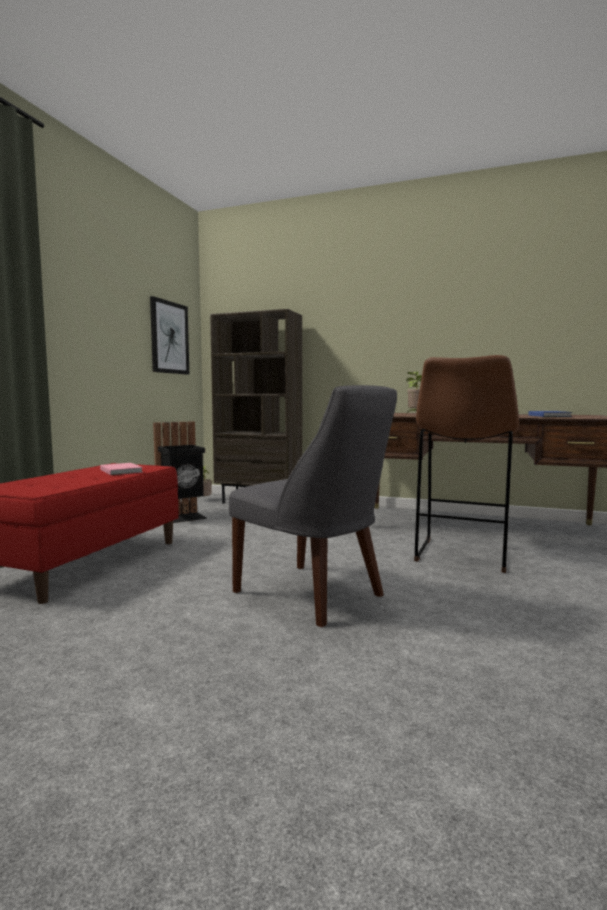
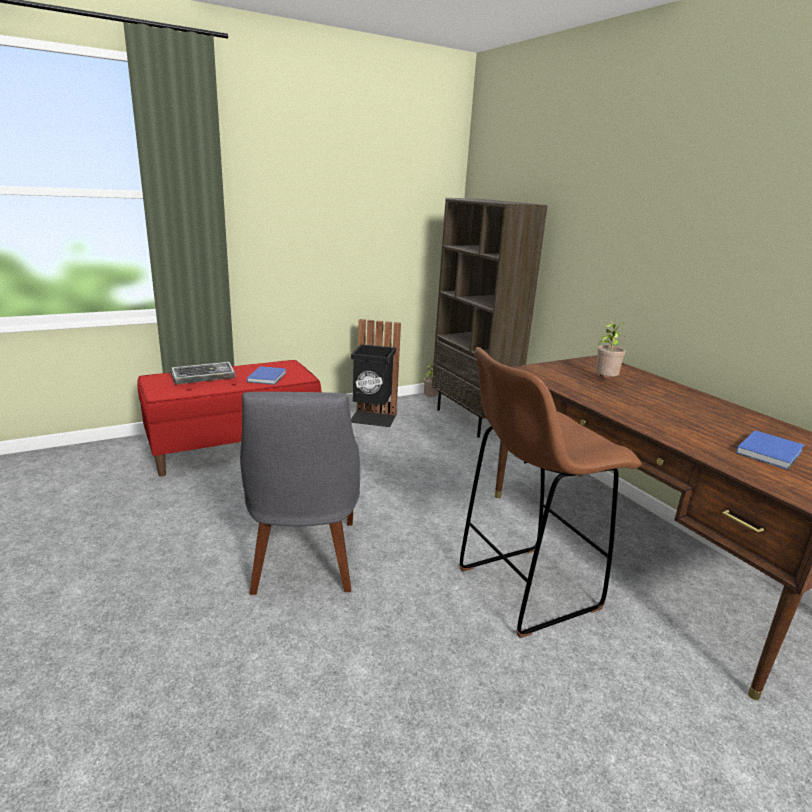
camera: 40 degrees right, 15 degrees up
(52, 479) = (204, 377): none -> keyboard
(121, 471) = (268, 377): pink book -> blue book
(169, 337) = (406, 222): picture -> none

